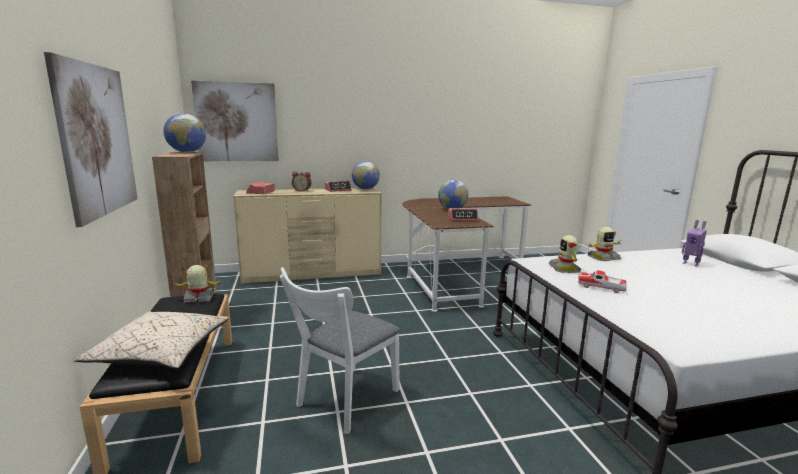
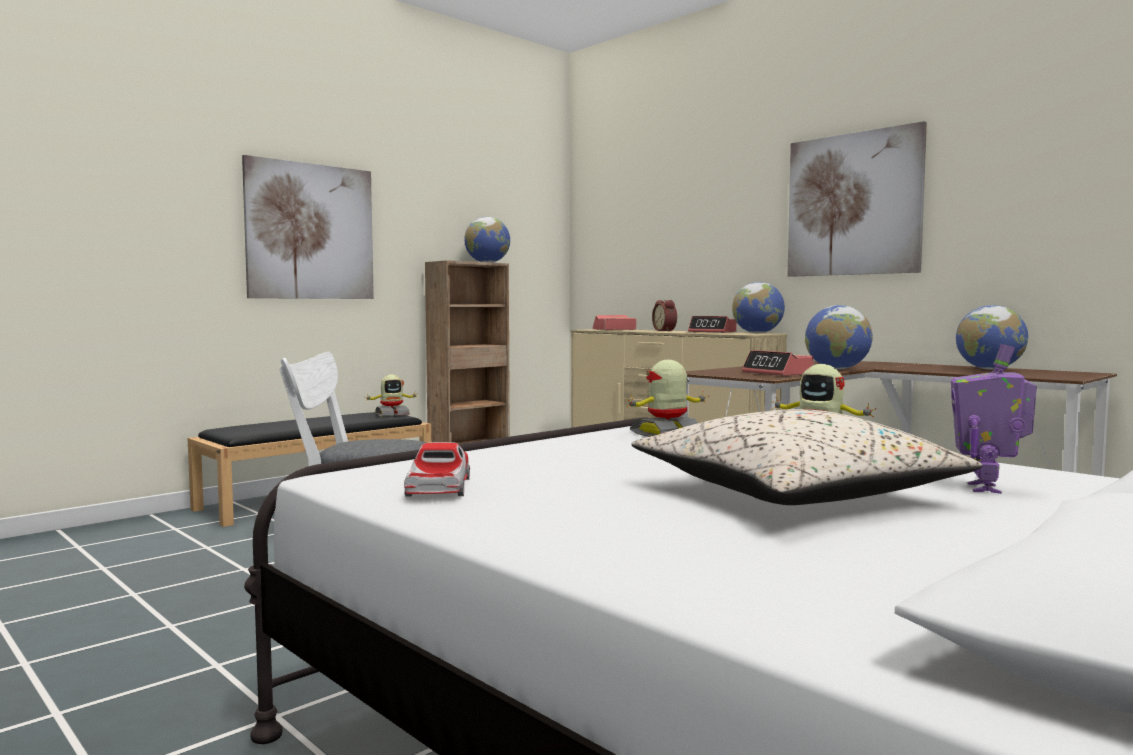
camera: 60 degrees right, 10 degrees down
(162, 352) = (269, 427): beige pillow -> beige pillow (796, 496)
(199, 298) = (392, 415): toy robot -> toy robot turned 105 degrees clockwise
(237, 122) = (615, 233): picture -> picture (853, 204)
(478, 199) = (989, 369): none -> globe
(601, 287) = (591, 448): toy car -> toy car (438, 488)

